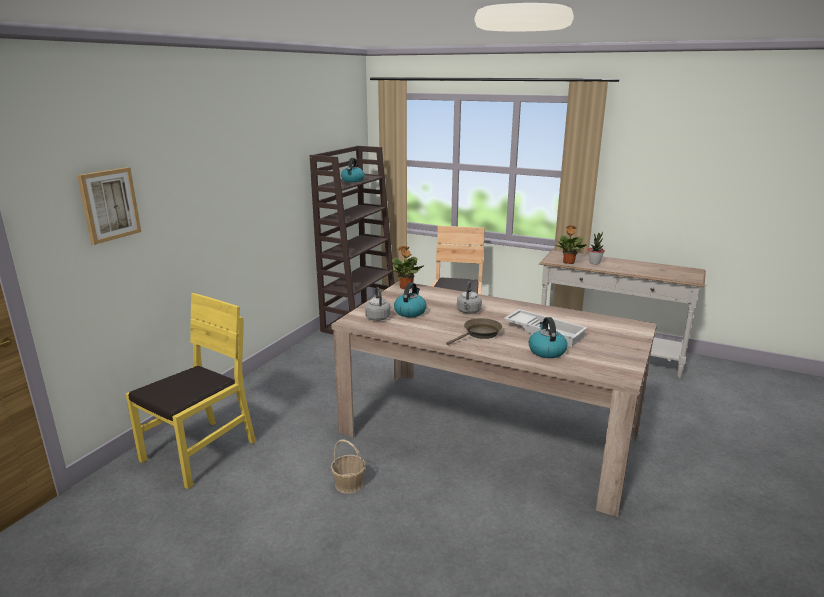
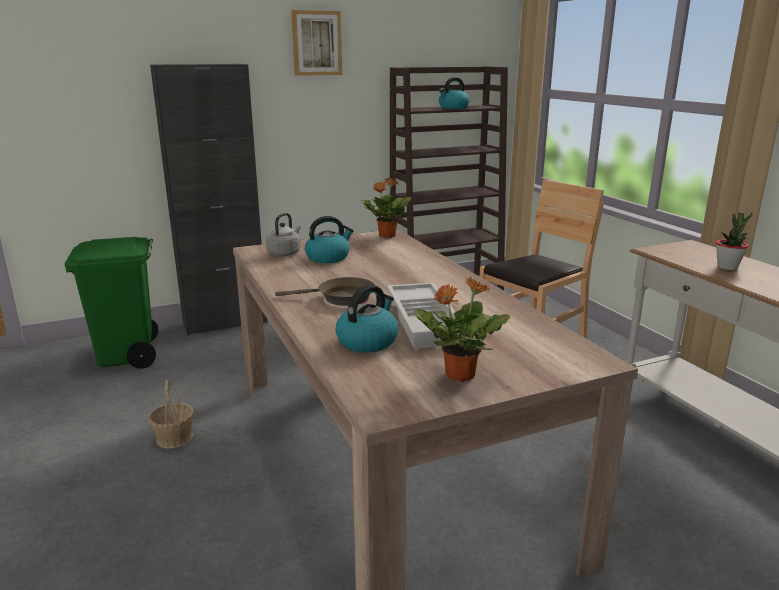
camera: 40 degrees right, 0 degrees up
(109, 204) = (84, 82): picture -> picture (316, 43)
(199, 452) = (128, 356): yellow chair -> green trash can
(234, 396) = (225, 322): none -> black cabinet
(468, 311) = (390, 274): grey kettle -> none
(568, 262) = (678, 258): potted plant -> potted plant (458, 375)

